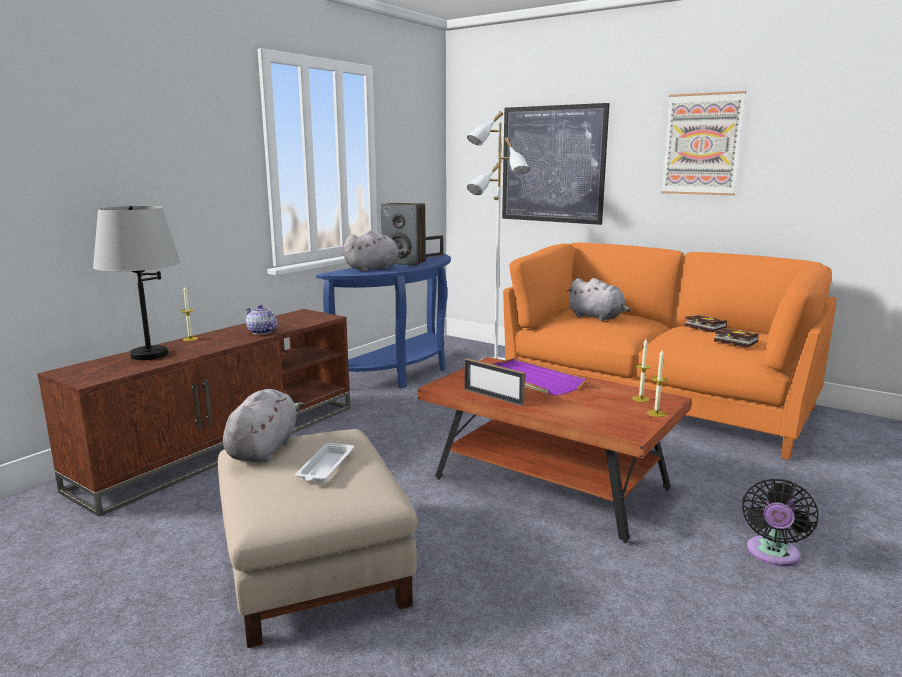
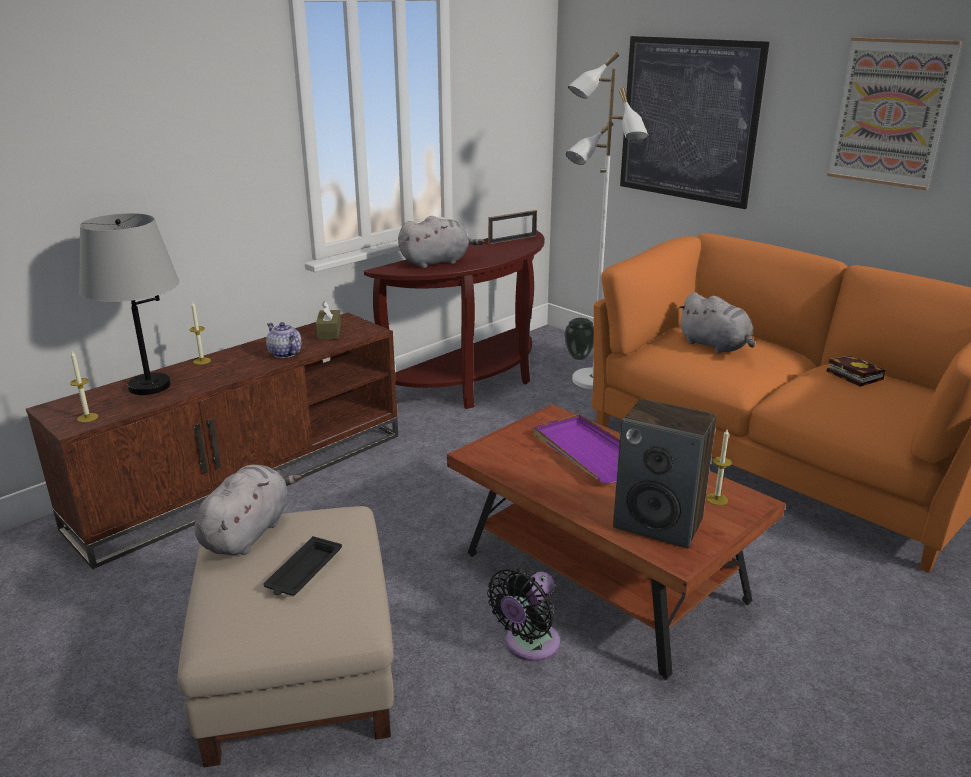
camera: 10 degrees right, 10 degrees up
(293, 319) = (329, 332): none -> brown tissue box
(325, 467) = (303, 572): white tray -> black tray
(402, 373) = (474, 384): blue console table -> brown console table
(405, 262) = (481, 250): speaker -> speaker (659, 523)
(479, 353) = (579, 357): none -> vase
(493, 397) = (531, 478): picture frame -> none
(656, 413) = (726, 527): candle -> candle (87, 417)
(733, 341) = (881, 407): book -> none
(772, 555) = (846, 722): black fan -> black fan (528, 645)

